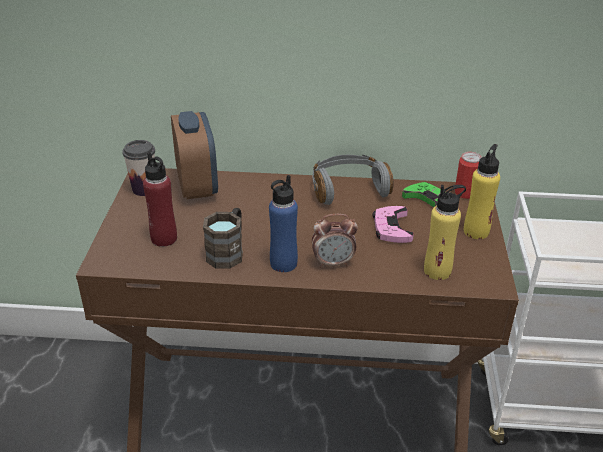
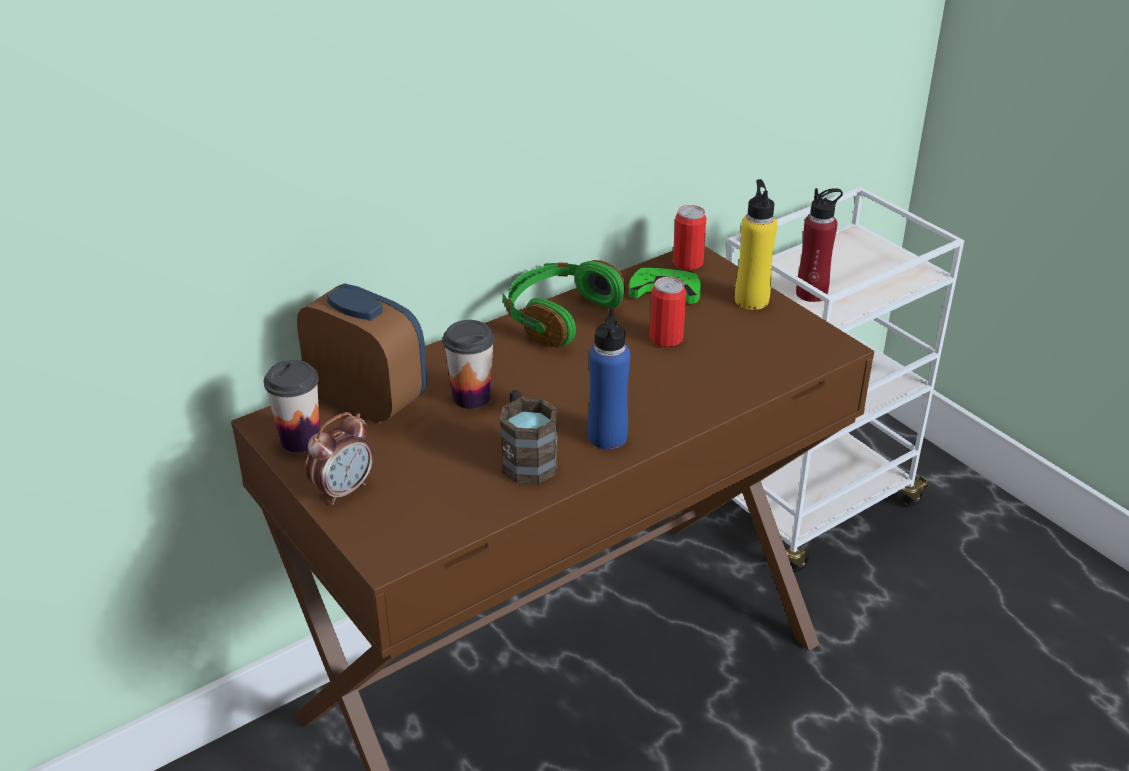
camera: 40 degrees left, 0 degrees up
(164, 238) = (423, 485): red bottle -> red bottle (811, 293)
(245, 208) = (471, 397): none -> cup
(333, 263) = (658, 407): alarm clock -> alarm clock (344, 490)
(348, 188) = (558, 316): grey headphones -> green headphones
(391, 228) = (666, 338): pink game controller -> can
(437, 271) = (770, 361): yellow bottle -> none

